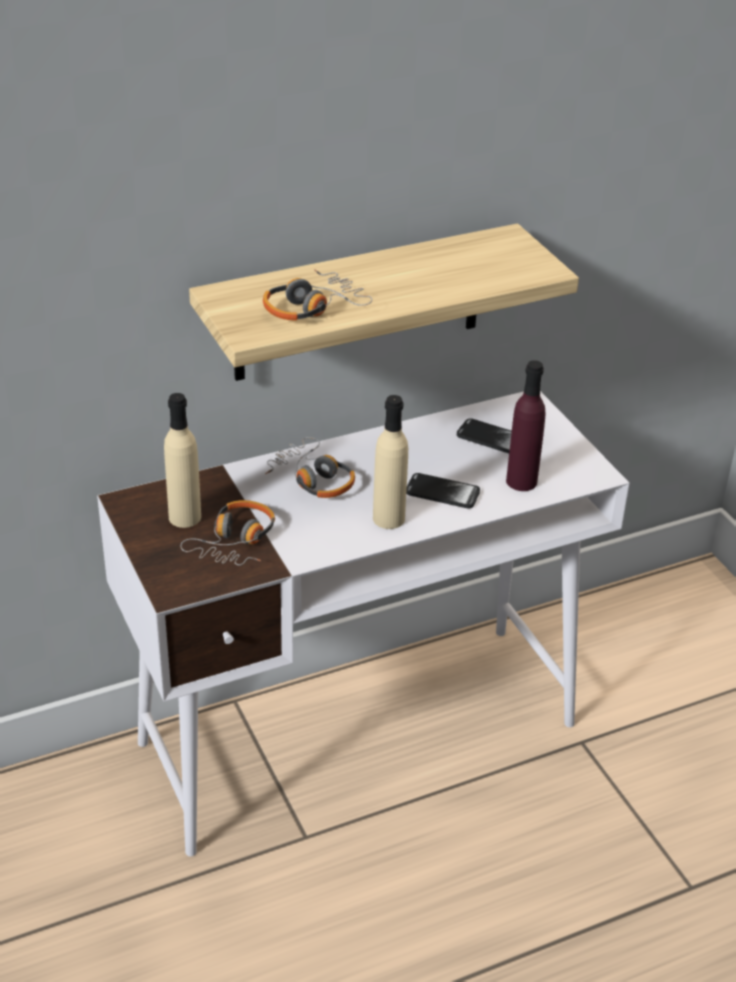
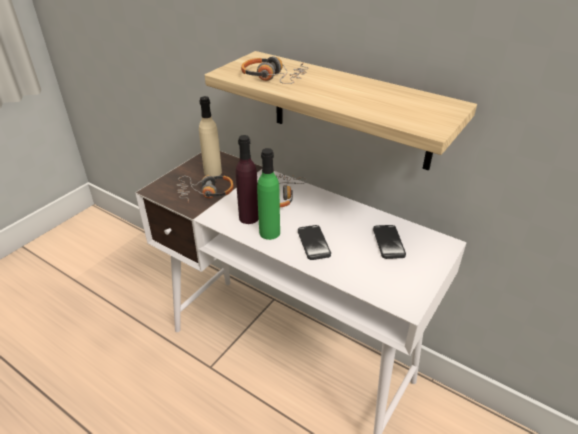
camera: 60 degrees right, 0 degrees up
(388, 518) = (269, 232): beige bottle -> green bottle
(521, 481) = (359, 271): purple bottle -> purple bottle (249, 217)

